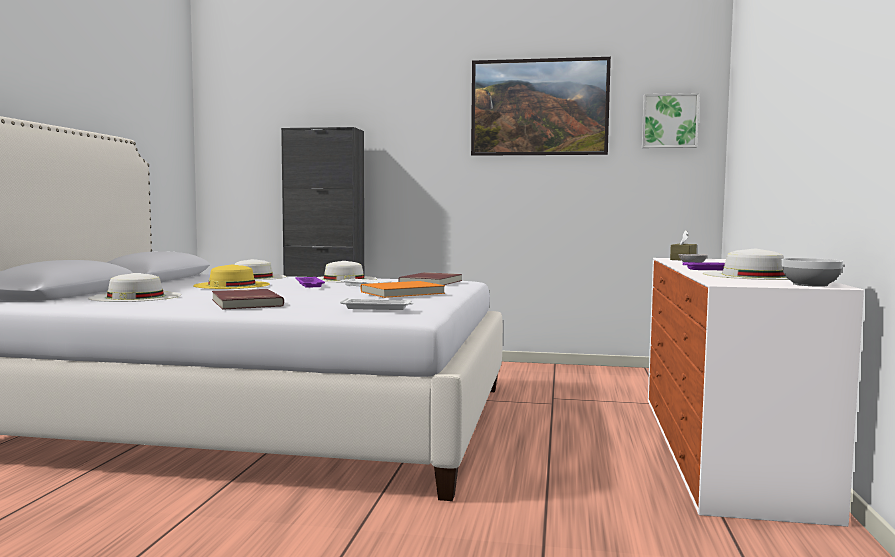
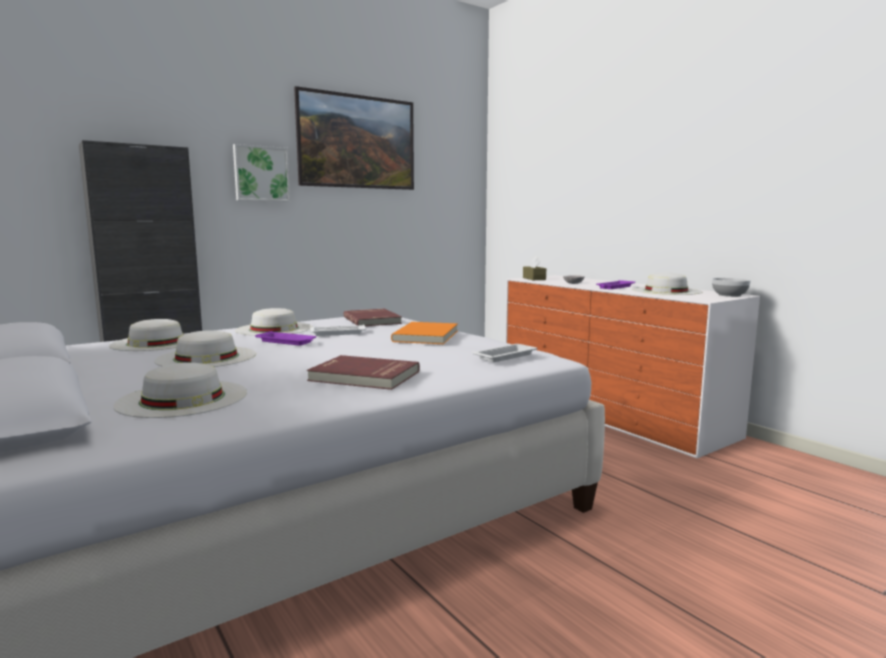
camera: 45 degrees left, 5 degrees up
(232, 285) = (206, 357): yellow hat -> white hat
(669, 121) = (453, 163): picture -> picture (261, 174)

